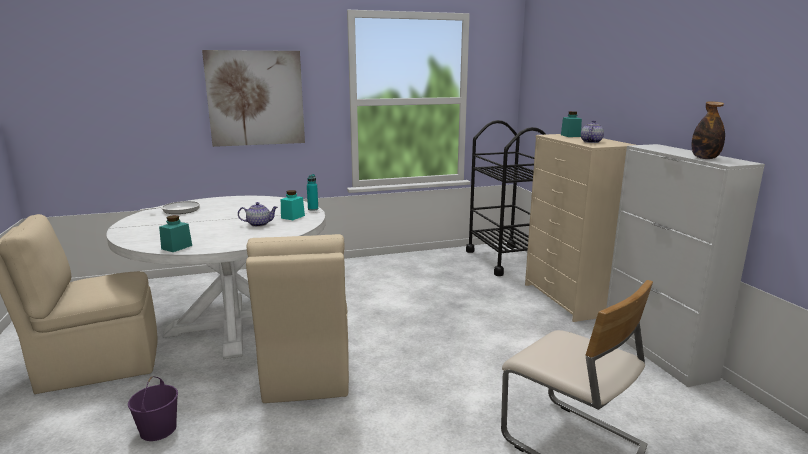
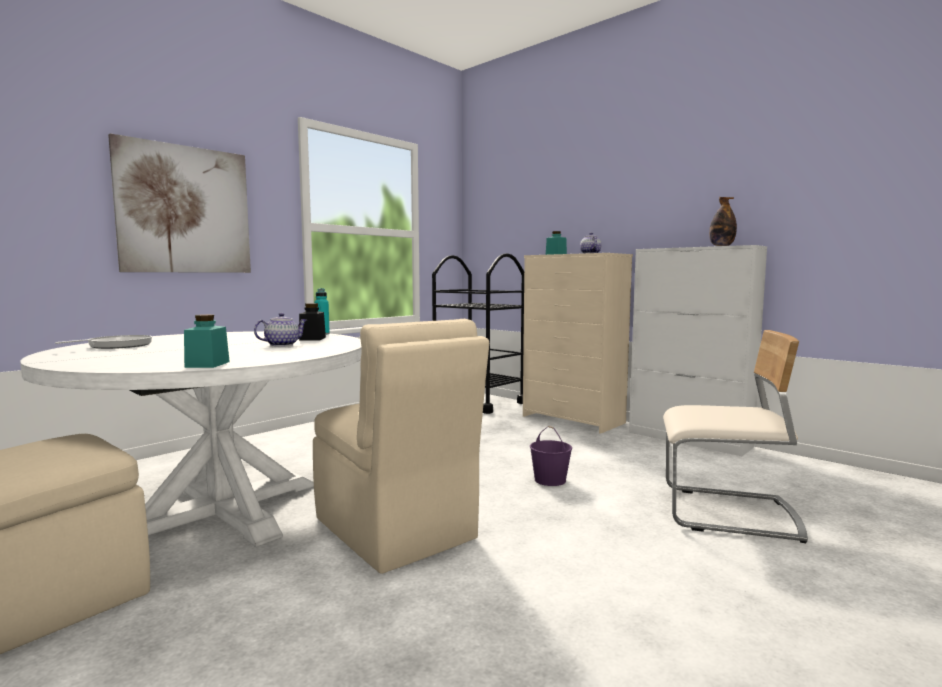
camera: 30 degrees left, 10 degrees down
(158, 429) = (252, 652): purple bucket -> purple bucket (549, 480)
(293, 217) = (312, 339): turquoise jar -> black jar

